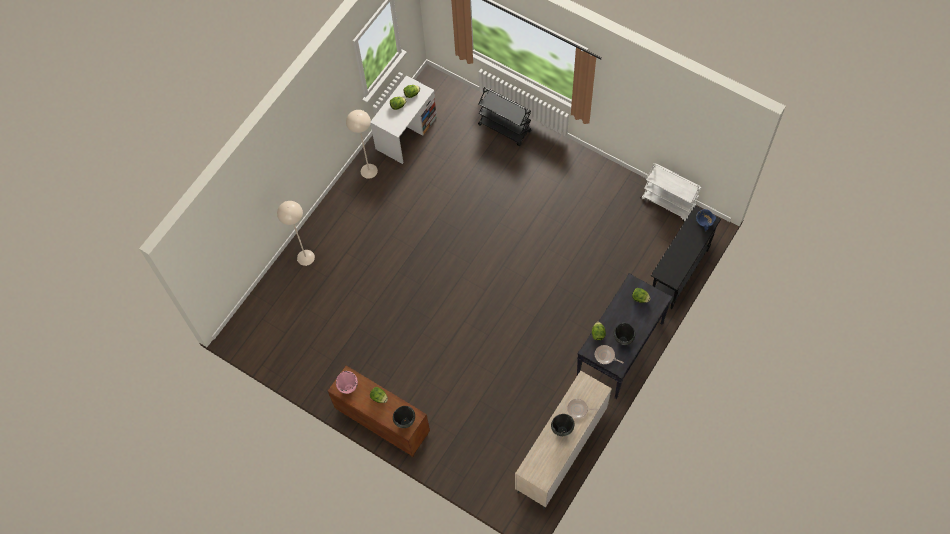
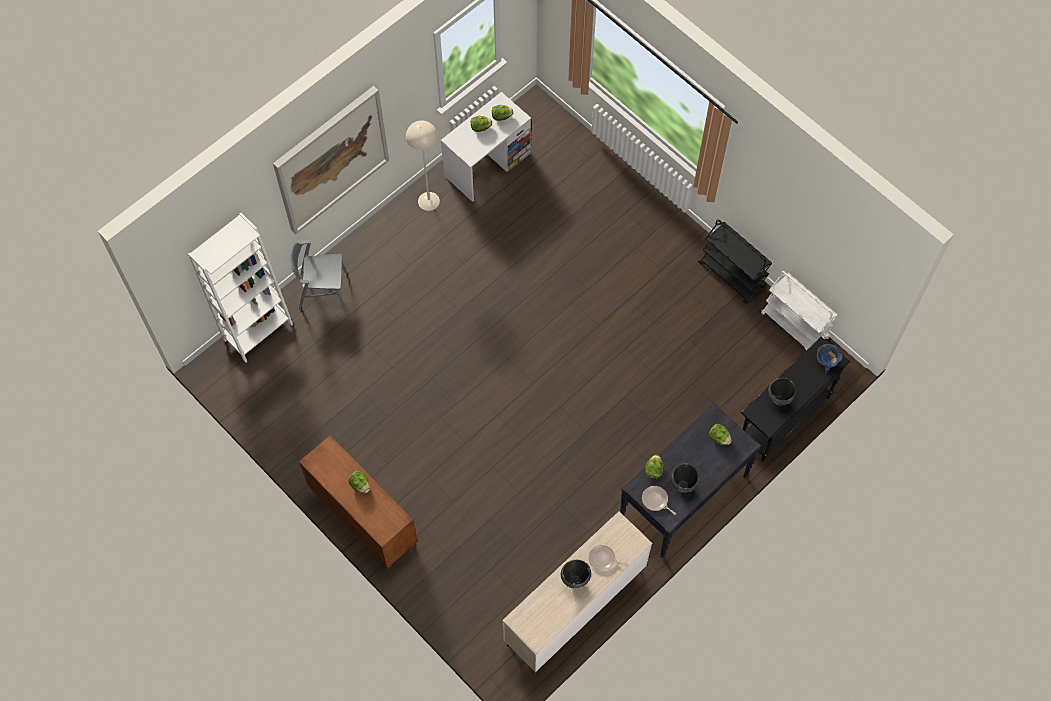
camera: 10 degrees right, 0 degrees up
(264, 300) = (258, 331): none -> white bookcase
(295, 154) = (331, 159): none -> picture
(305, 257) = (322, 290): beige floor lamp -> grey chair
(349, 388) = (326, 465): pink cooking pot -> none
(405, 423) = (383, 524): black cooking pot -> black cooking pot (777, 401)
(505, 128) = (612, 185): black cart -> black cart (732, 275)

